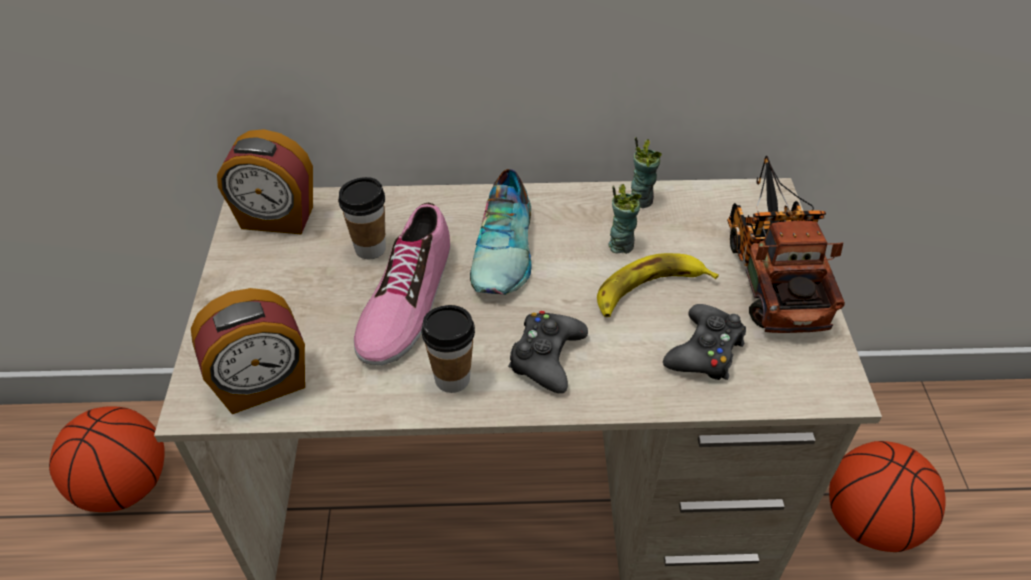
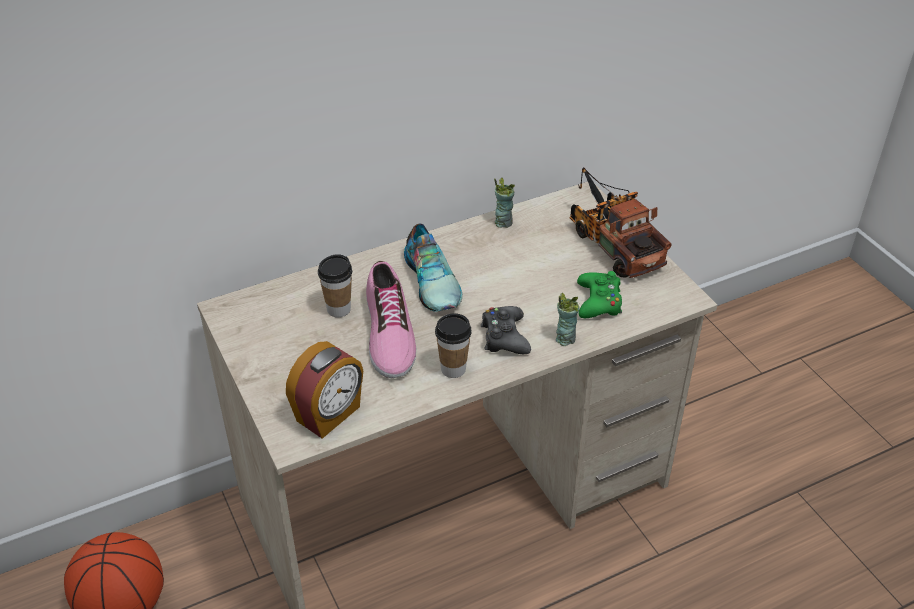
camera: 25 degrees left, 5 degrees down
(277, 219) = (253, 311): alarm clock -> none
(620, 245) = (508, 255): cup -> cup (565, 338)
(649, 290) = (543, 277): banana -> none
(705, 351) = (599, 302): black game controller -> green game controller
(868, 521) = (708, 417): basketball -> none

